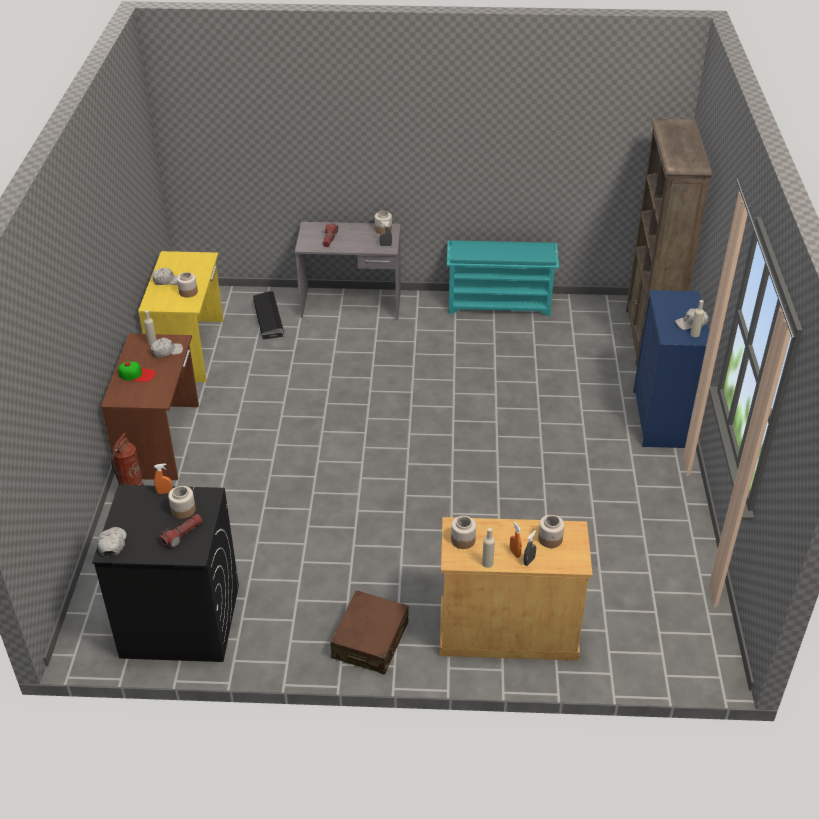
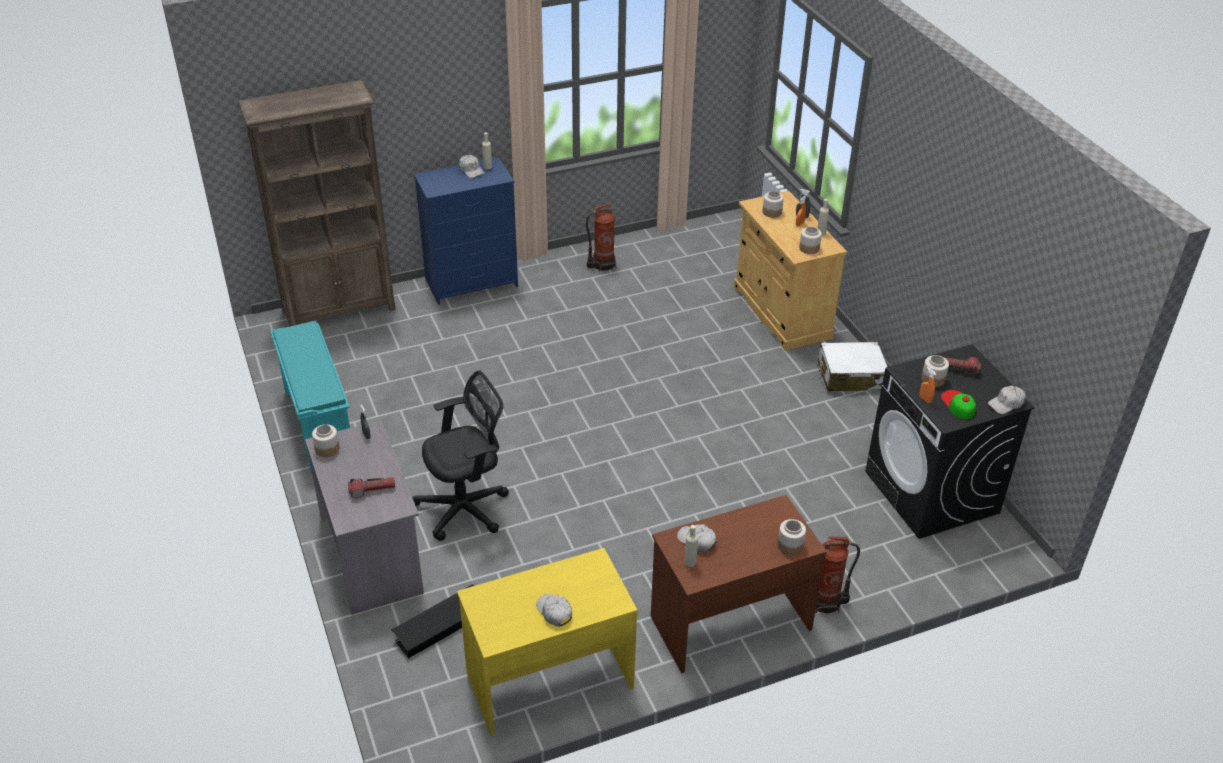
camera: 115 degrees left, 0 degrees up
(137, 374) = (754, 547): cap -> cap (958, 404)
(188, 292) = (568, 577): jar -> jar (790, 545)
(364, 351) = (466, 508): none -> black office chair
(370, 640) = (850, 376): brown suitcase -> white suitcase
(660, 517) = (602, 264): none -> fire extinguisher

